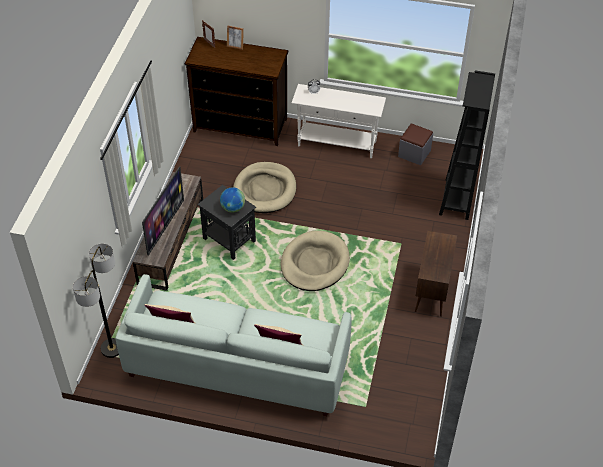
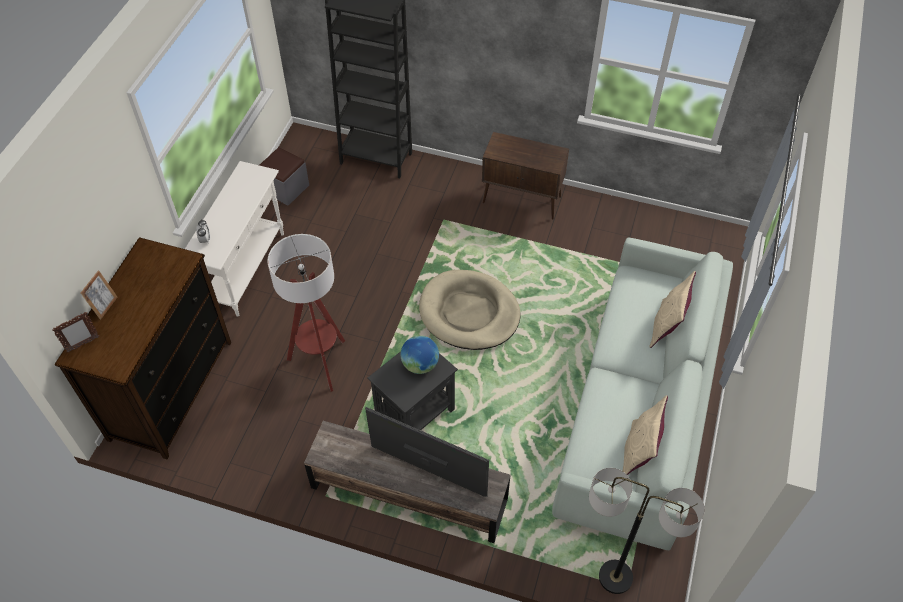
camera: 85 degrees left, 5 degrees up
(265, 190) = (321, 363): beige dog bed -> floor lamp

